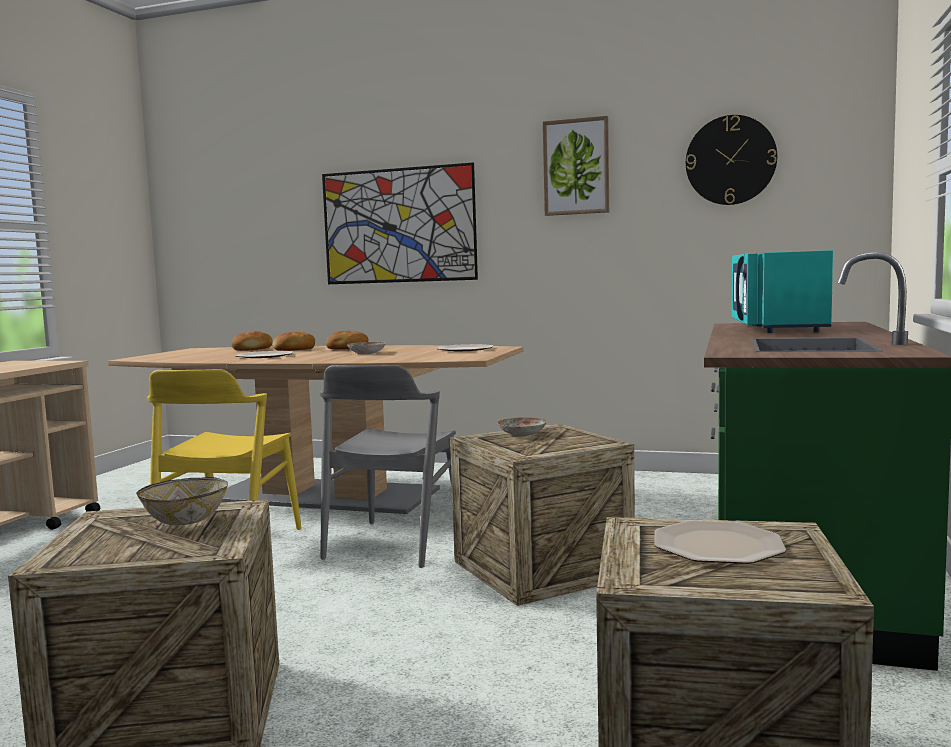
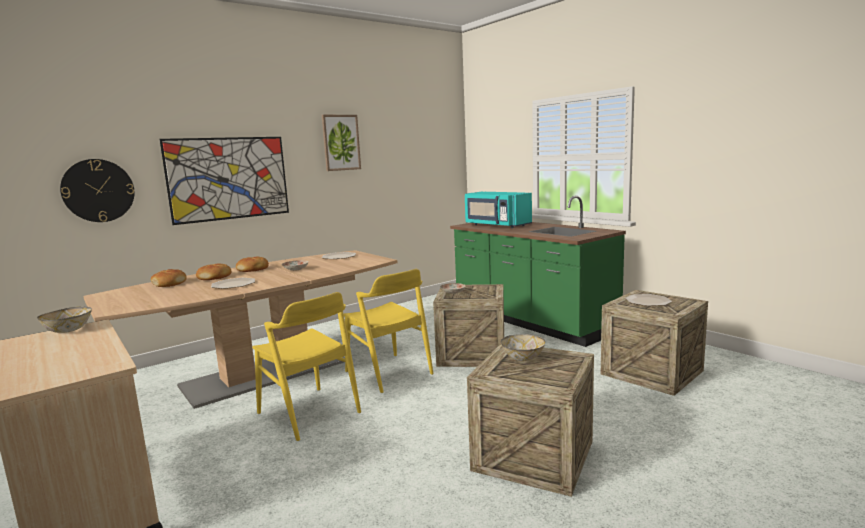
camera: 55 degrees left, 5 degrees up
(46, 362) = (69, 330): none -> bowl
(394, 543) = (388, 373): grey chair -> yellow chair
(730, 160) = (411, 143): wall clock -> wall clock (98, 190)

